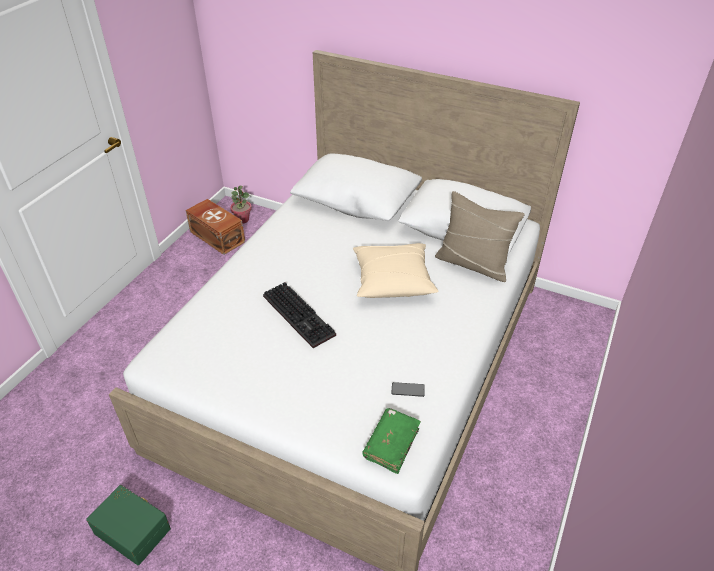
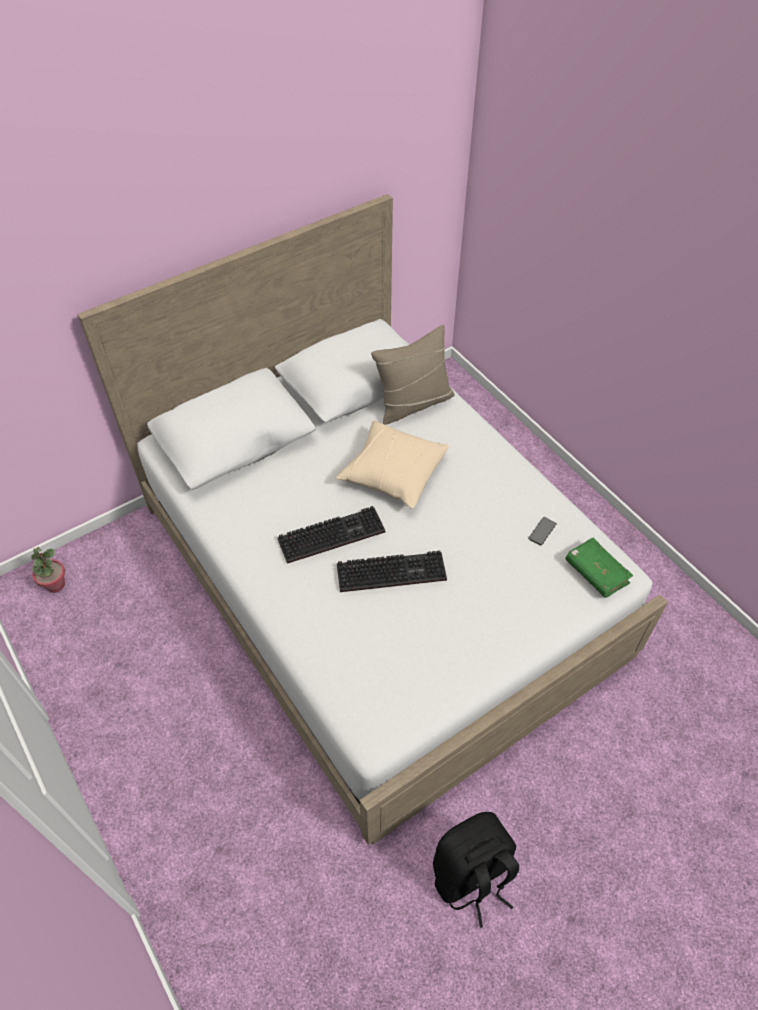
camera: 60 degrees left, 10 degrees up
(133, 529) = (472, 877): green storage box -> black backpack
(217, 236) = (63, 625): brown storage box -> none
(311, 273) = (332, 533): none -> keyboard

